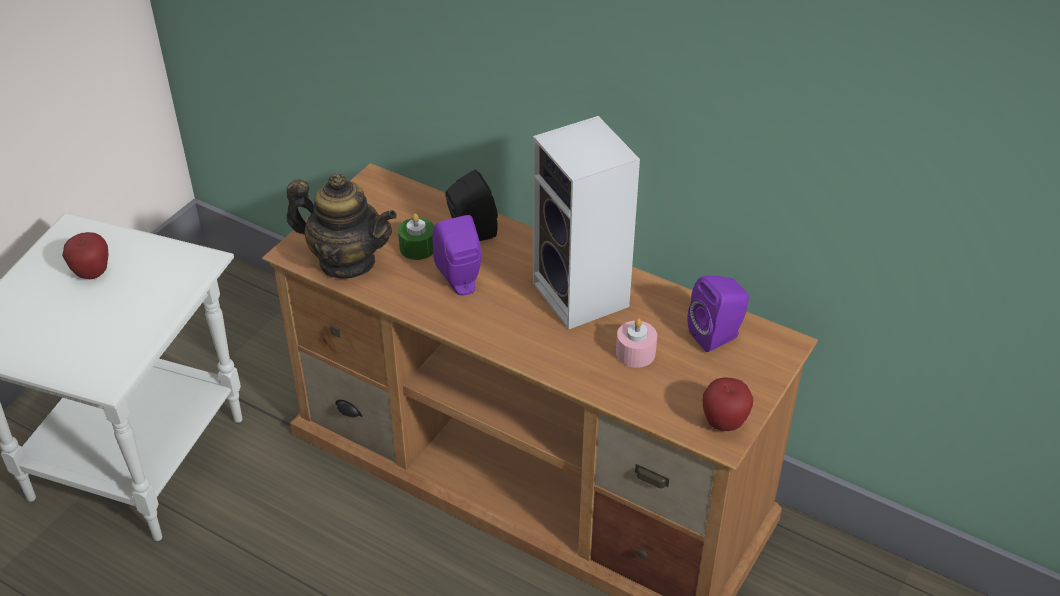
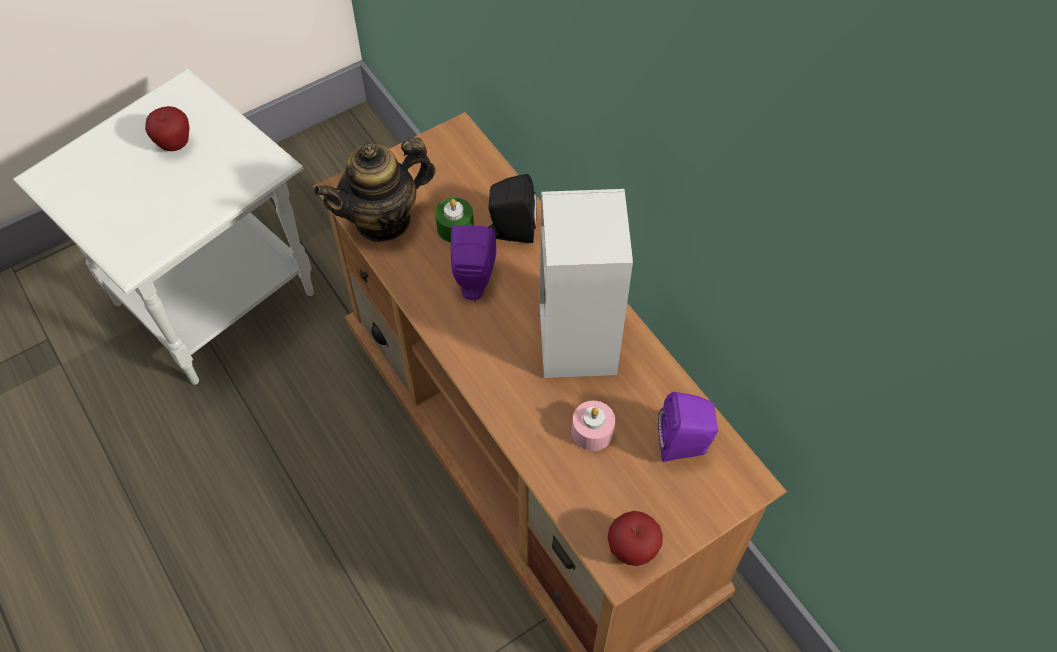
camera: 25 degrees right, 15 degrees up
(347, 262) = (383, 219): teapot -> teapot turned 105 degrees clockwise

